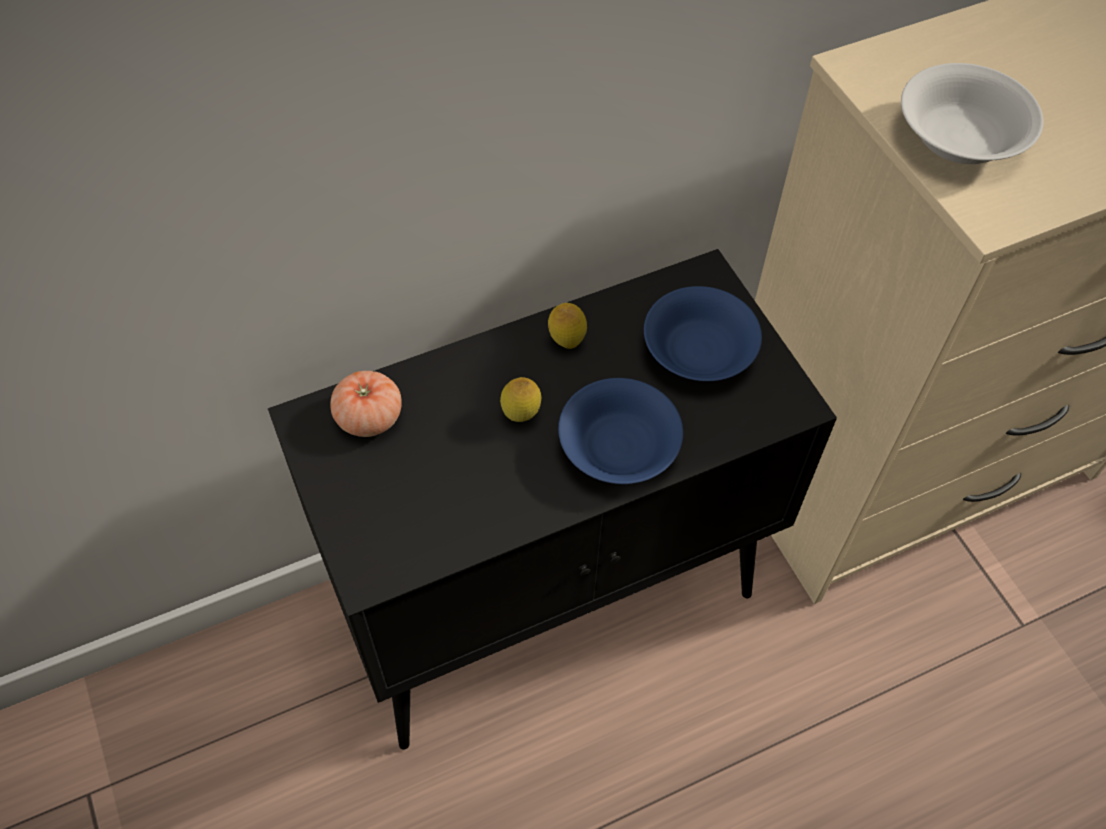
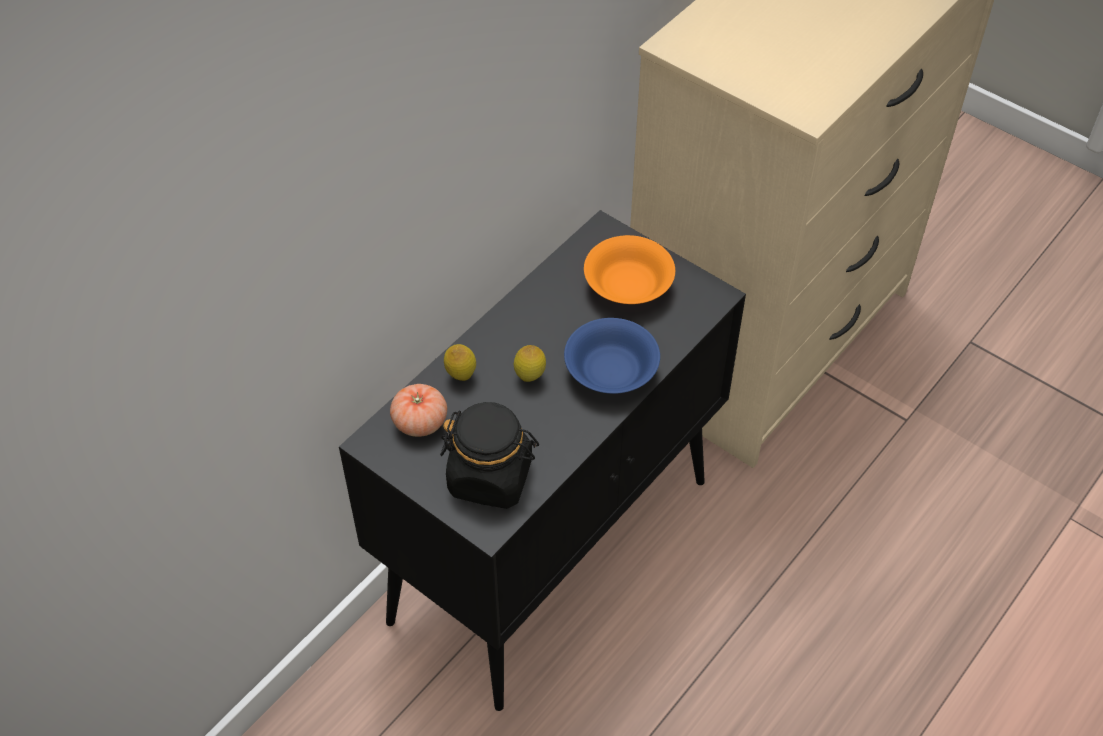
camera: 25 degrees left, 5 degrees down
(406, 517) = (491, 477): none -> black jar
(566, 342) = (531, 314): lemon -> lemon (461, 376)
(700, 351) = (629, 285): blue bowl -> orange bowl
(958, 139) = (762, 71): white bowl -> none

